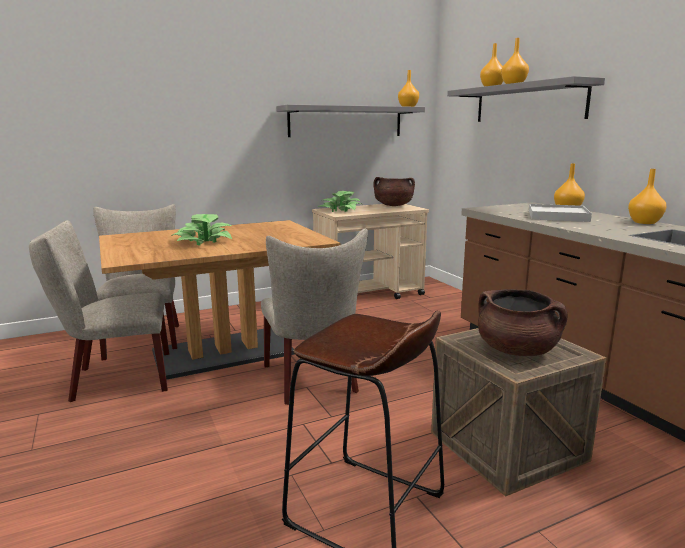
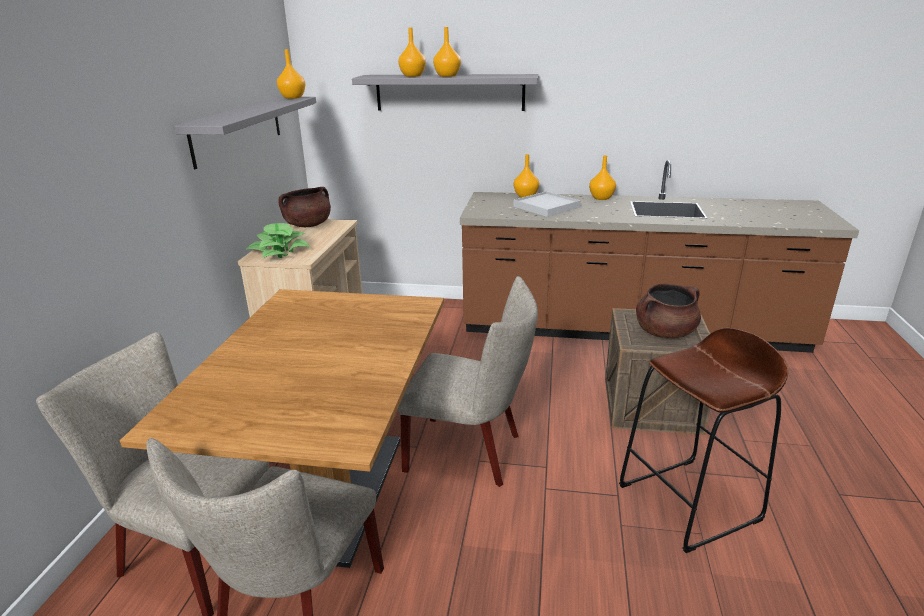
camera: 55 degrees left, 10 degrees up
(203, 241) = (316, 364): potted plant -> none

